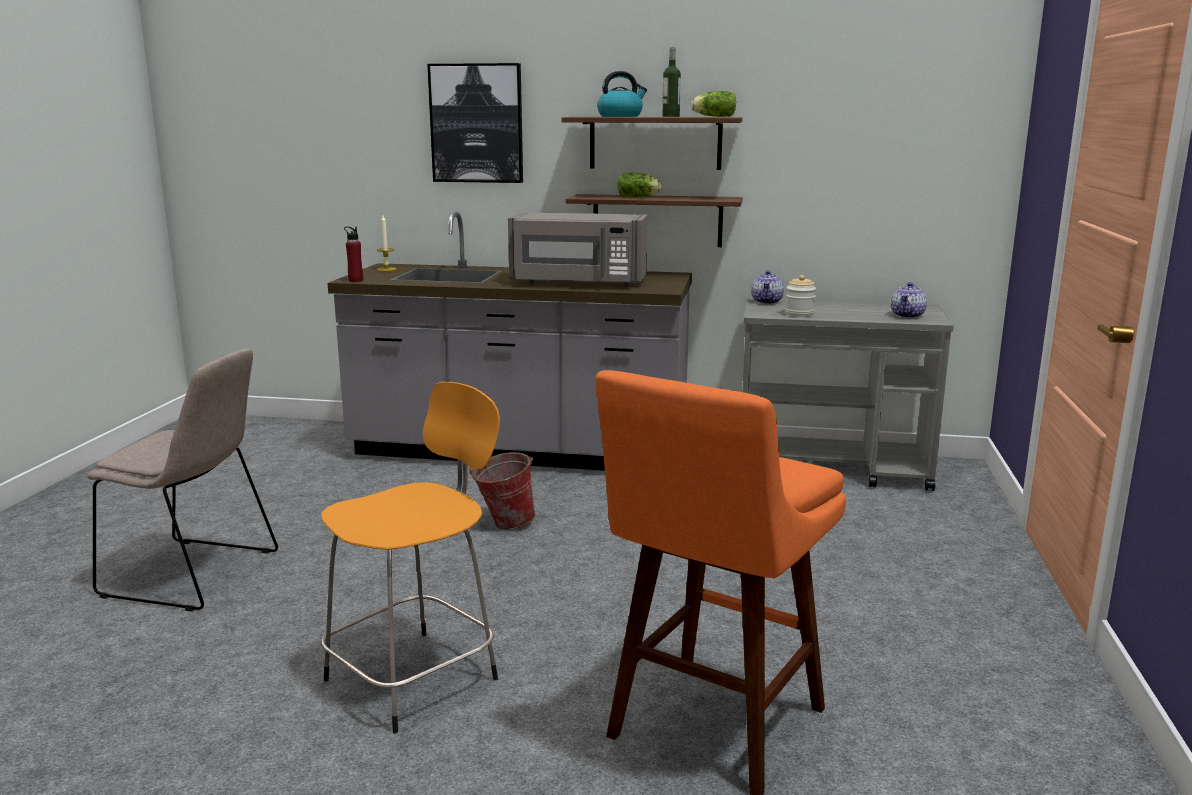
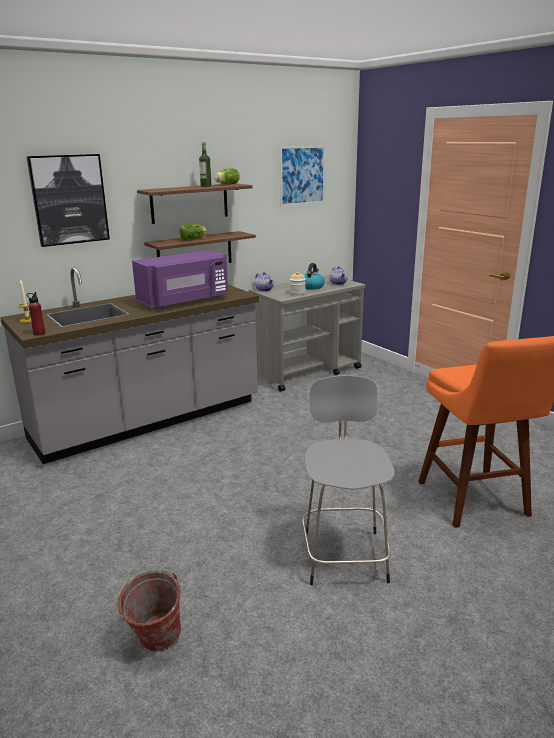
camera: 45 degrees left, 5 degrees up
(195, 575) = (108, 585): beige chair -> none
(416, 677) = (344, 554): orange stool -> grey stool
(504, 524) = (224, 462): bucket -> bucket (154, 643)
(578, 283) = (185, 300): grey microwave -> purple microwave
(620, 116) = (176, 188): kettle -> kettle (312, 287)
(887, 111) = (302, 175): none -> picture

